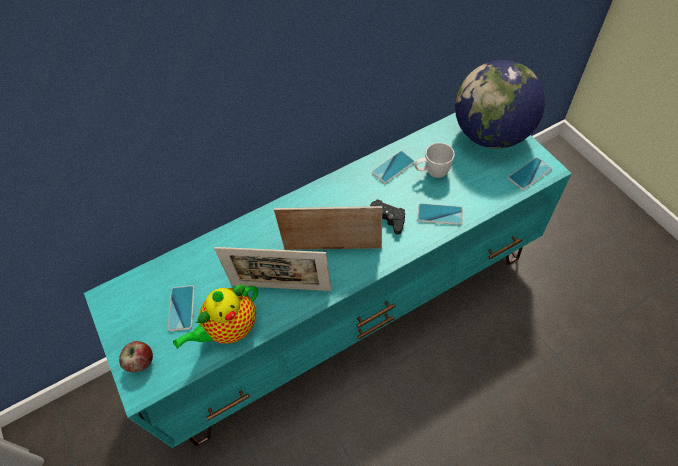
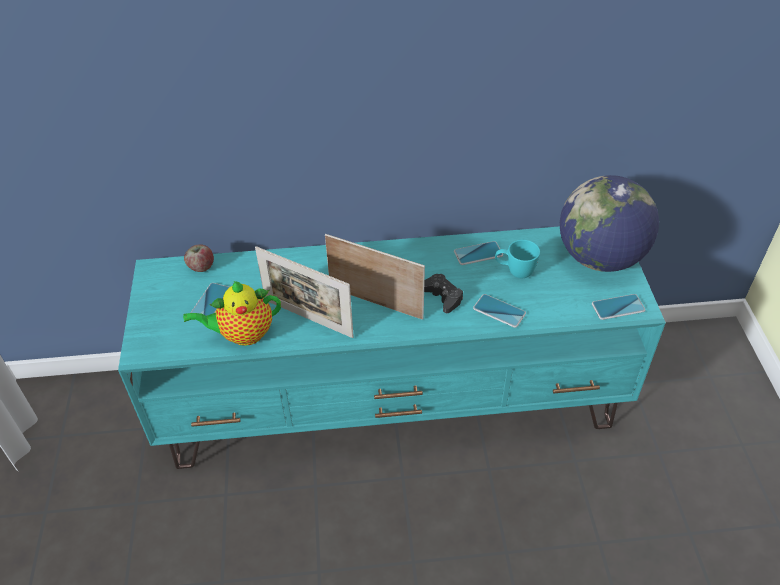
camera: 20 degrees right, 10 degrees down
(141, 361) = (153, 331): apple -> apple (201, 266)
(432, 173) = (514, 272): white mug -> turquoise mug

